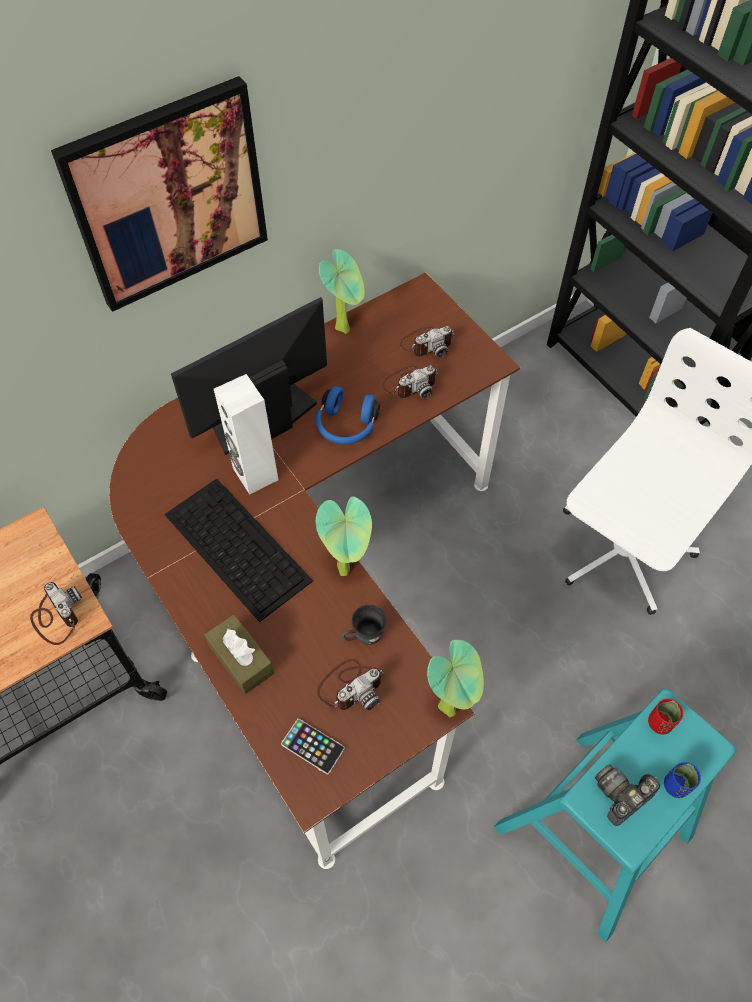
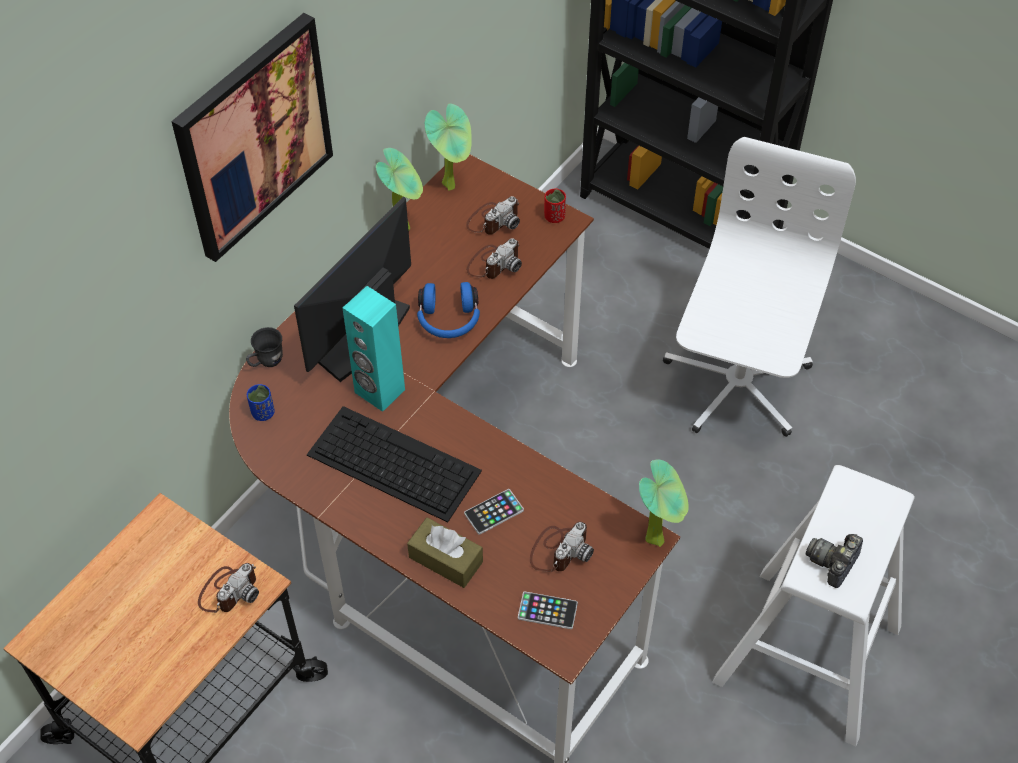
camera: 20 degrees left, 5 degrees down
(56, 616) = (229, 590): camera -> camera turned 90 degrees clockwise
(255, 474) = (379, 391): white speaker -> turquoise speaker
(306, 626) = (494, 512): none -> phone
(347, 569) = (509, 450): potted plant -> potted plant (452, 185)
(363, 637) = (551, 504): grey mug -> grey mug (266, 362)
(592, 832) = (807, 655): turquoise stool -> white stool
(659, 722) = (842, 494): red cup -> red cup (554, 217)
(675, 785) = (874, 540): blue cup -> blue cup (263, 413)

